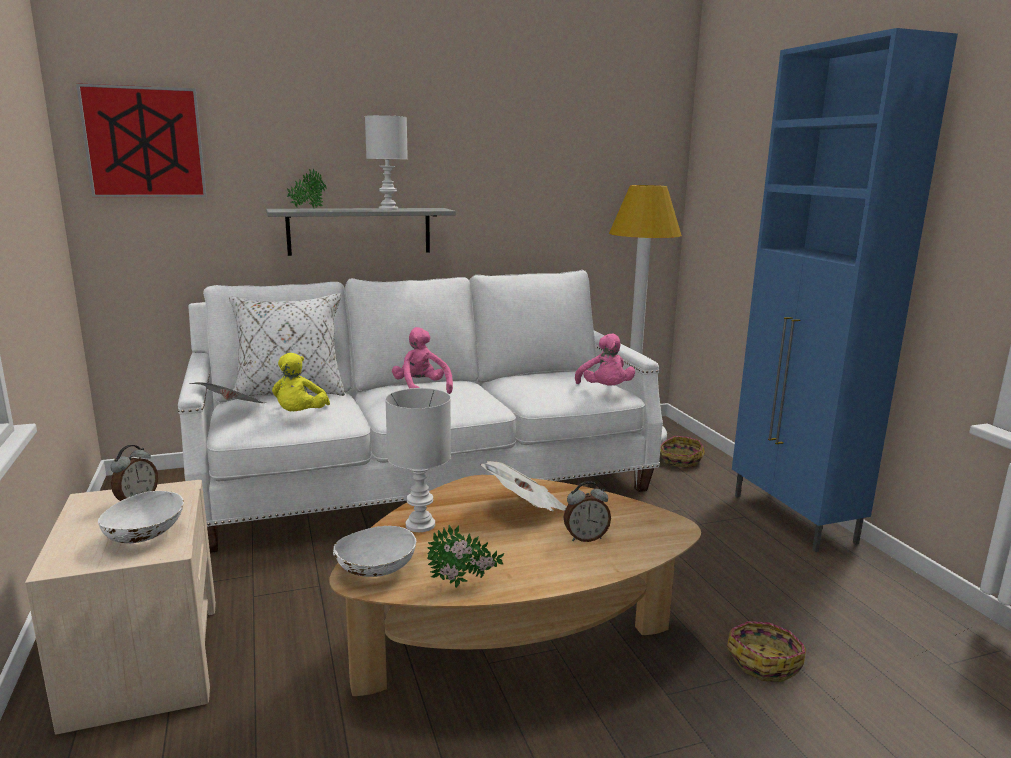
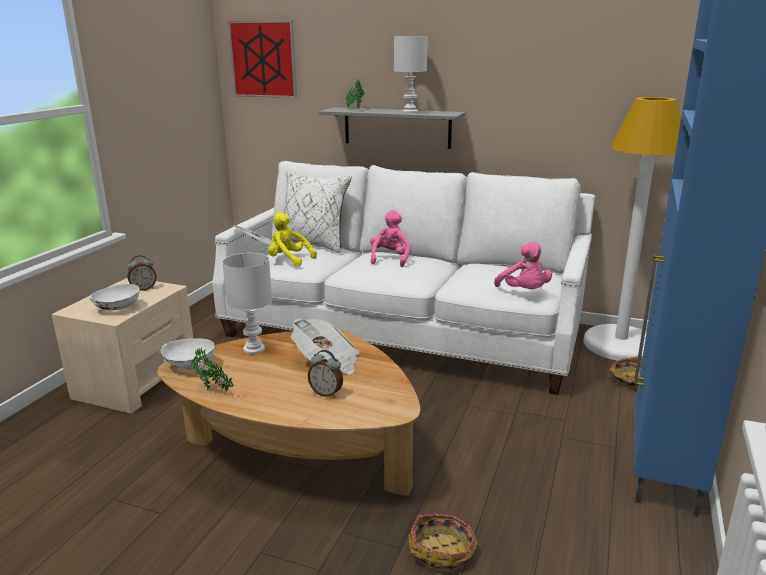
camera: 40 degrees right, 5 degrees up
(300, 415) = (289, 260): yellow plush toy -> yellow plush toy turned 75 degrees clockwise
(605, 390) = (524, 292): pink plush toy -> pink plush toy turned 45 degrees counterclockwise

